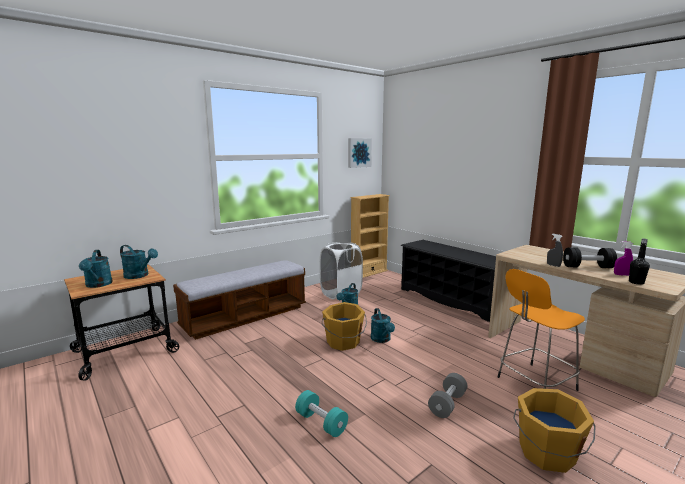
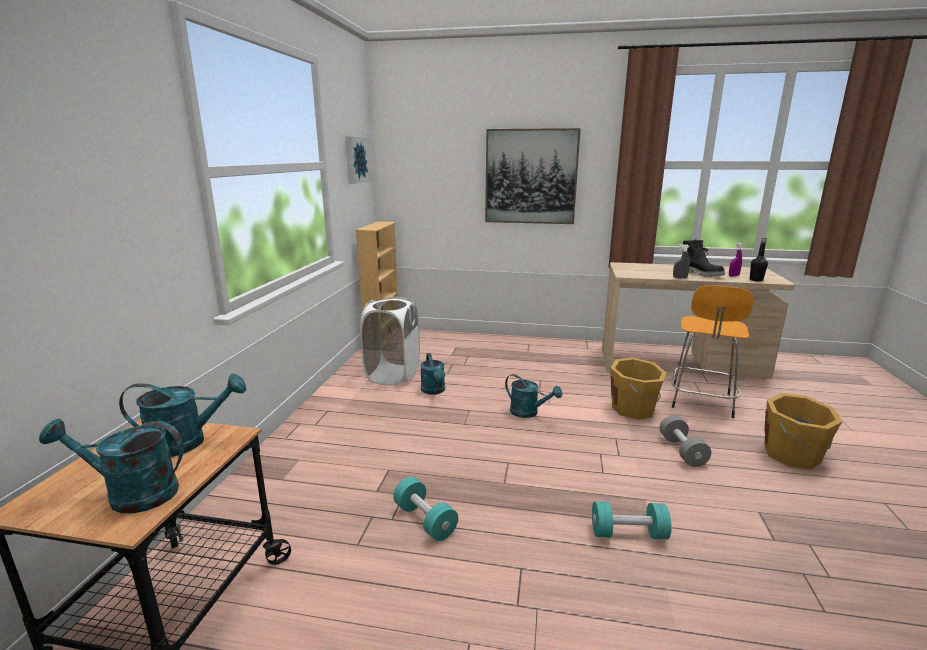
camera: 40 degrees left, 5 degrees up
(98, 285) = (132, 494): turquoise watering can -> turquoise watering can turned 150 degrees clockwise
(242, 364) = (425, 520): none -> turquoise dumbbell
(246, 317) = (311, 454): bench -> none
(343, 342) = (497, 433): orange bucket -> orange bucket (634, 409)
(451, 299) = (519, 344): black shoe rack -> none
(476, 167) = (531, 177): none -> picture
(587, 267) = (701, 274): black dumbbell -> black boot

